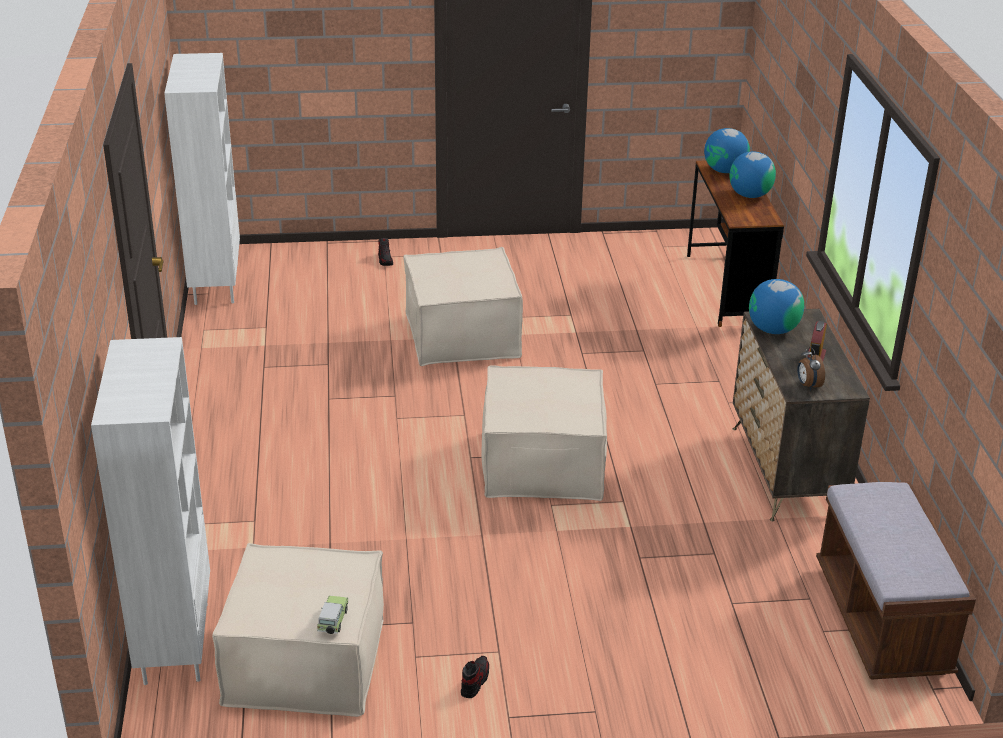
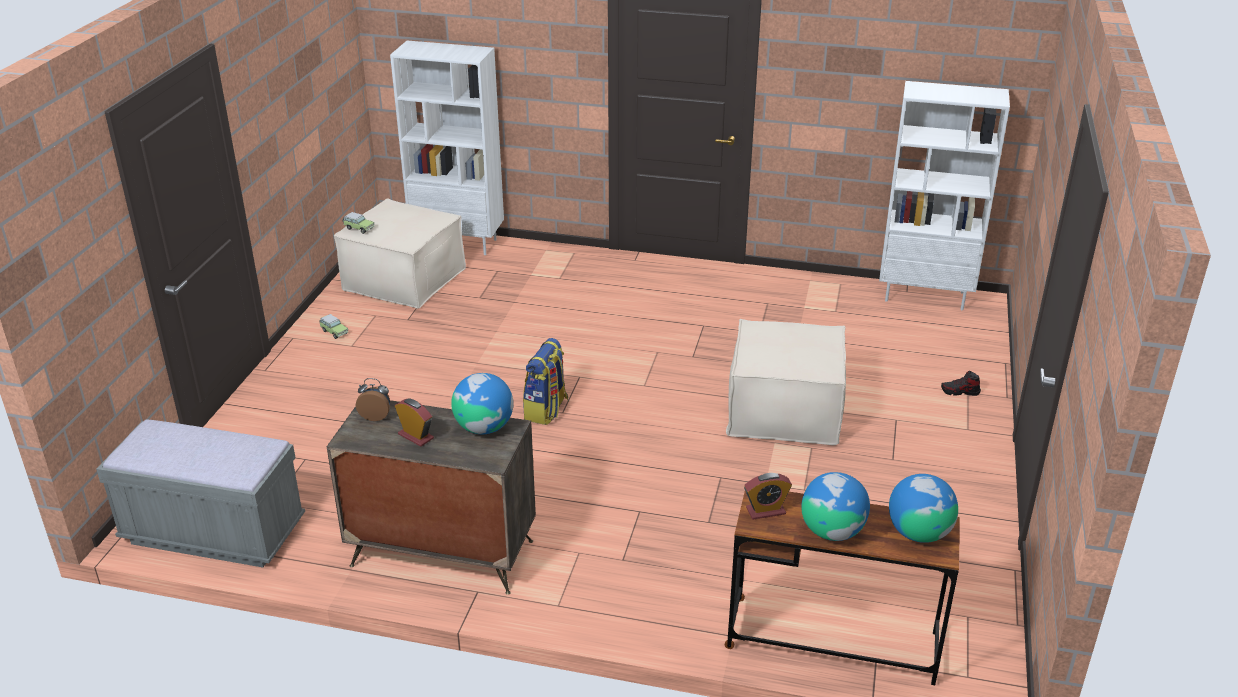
camera: 110 degrees right, 0 degrees up
(474, 681) = (334, 332): shoe -> toy car
(543, 464) = (546, 410): beige ottoman -> backpack
(751, 217) = (765, 511): none -> alarm clock
(881, 621) = (213, 533): brown bench -> grey bench

